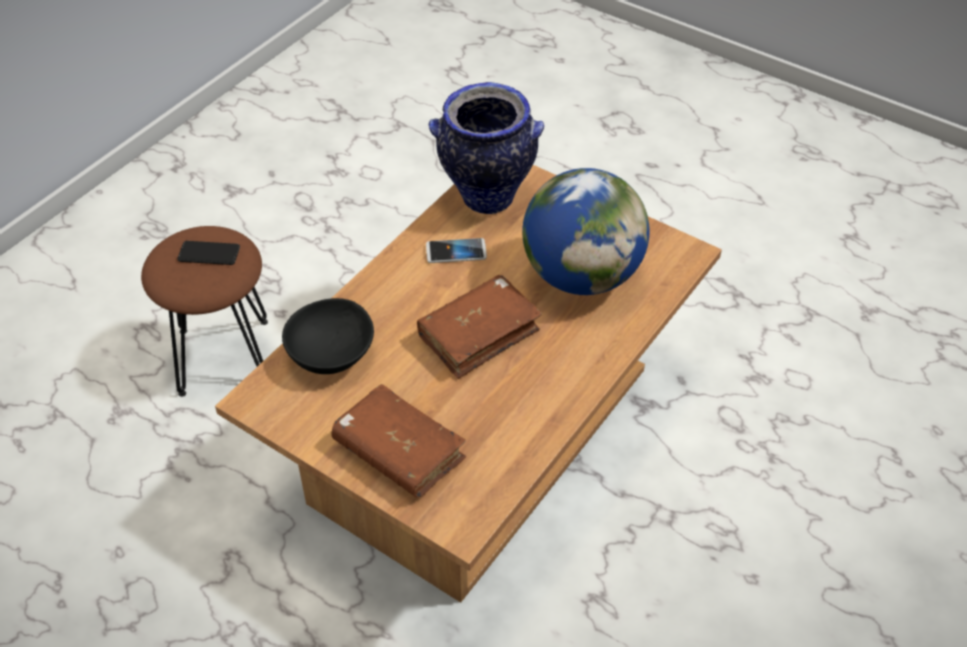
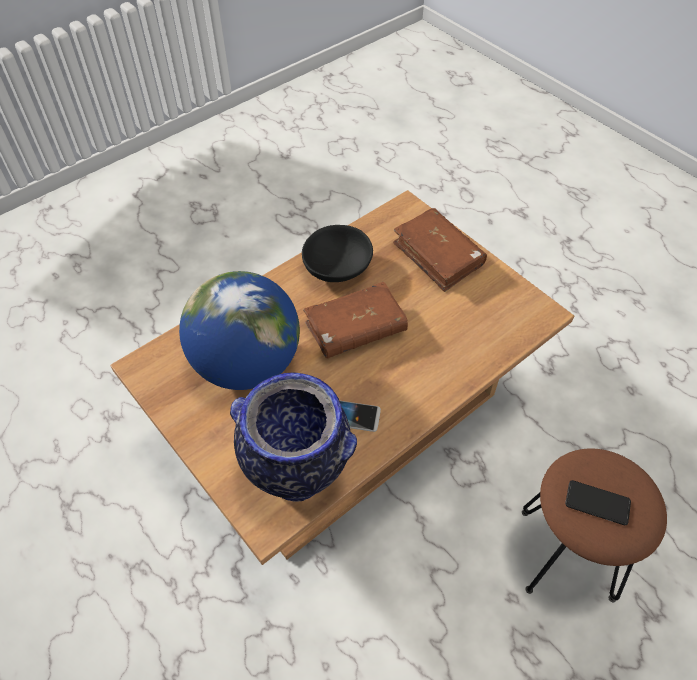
camera: 165 degrees left, 5 degrees up
(330, 353) = (481, 338): black bowl -> black bowl (338, 268)

